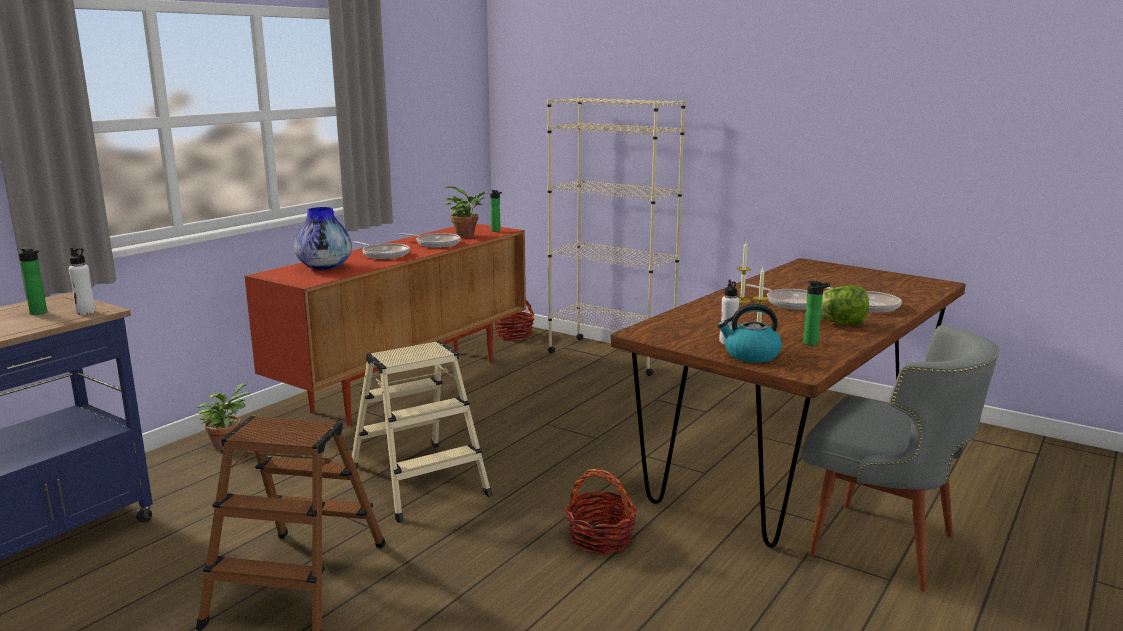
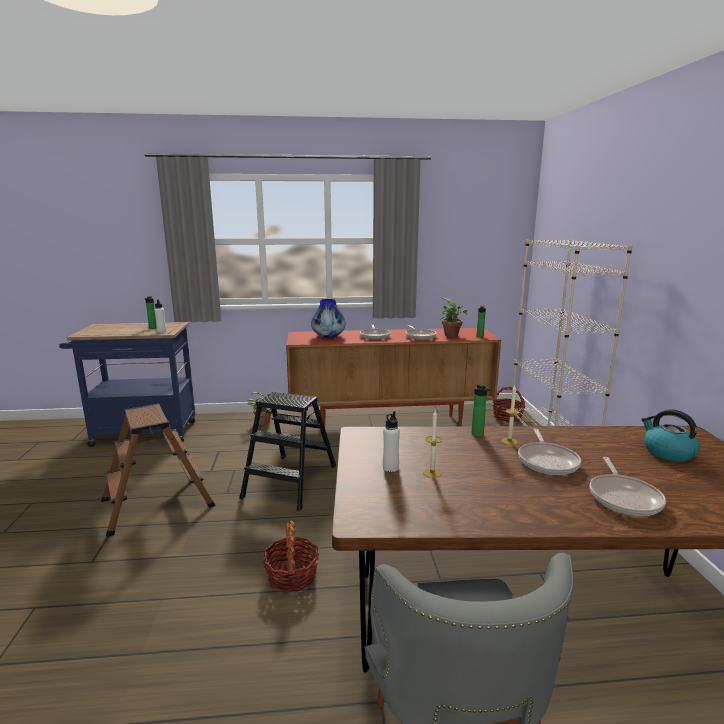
camera: 50 degrees right, 0 degrees up
(418, 479) = (290, 480): beige step ladder -> black step ladder
(750, 355) = (370, 486): kettle -> kettle (667, 452)
(813, 343) = (448, 504): bottle -> bottle (478, 434)
(839, 323) = (532, 500): lettuce -> none

